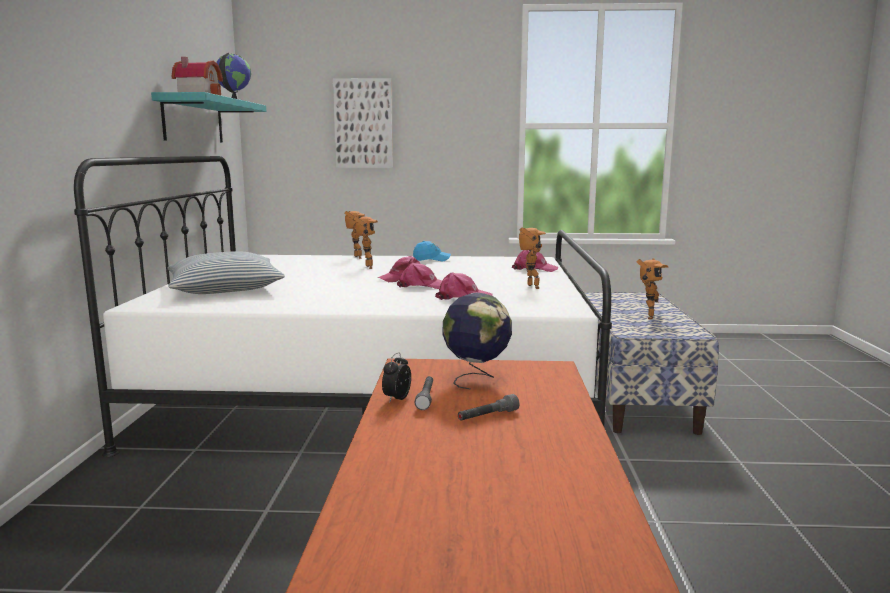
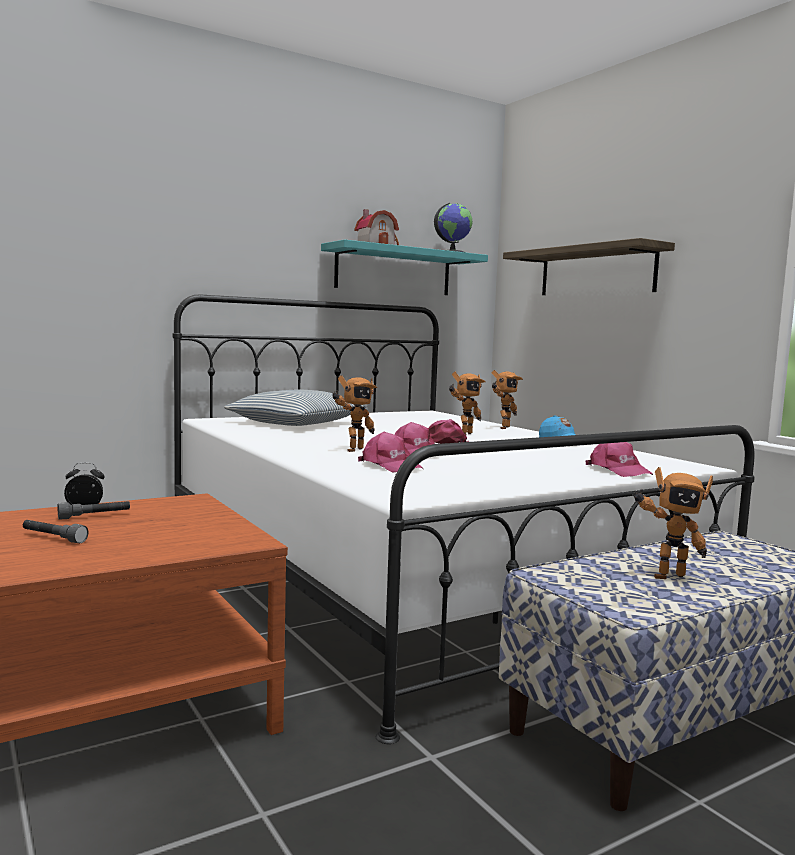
camera: 55 degrees right, 5 degrees down
(363, 123) = (596, 272): picture -> shelf
(476, 379) = (170, 522): globe -> none
(530, 287) = (504, 478): toy robot -> toy robot (352, 449)

